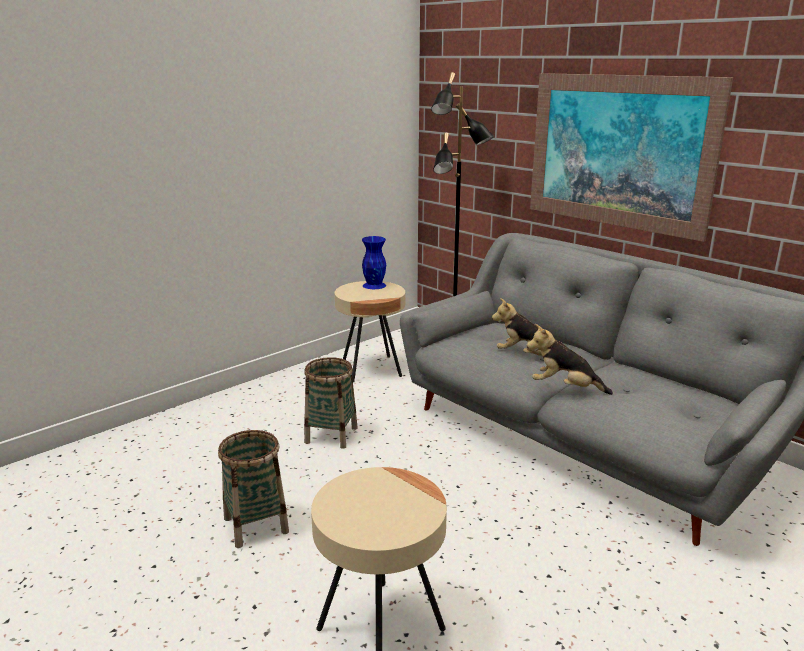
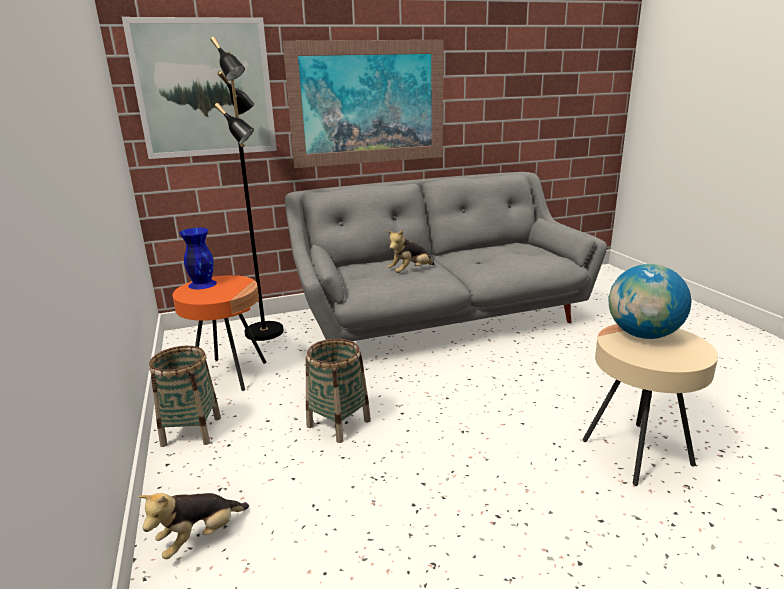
camera: 65 degrees left, 0 degrees up
(256, 525) = (473, 501): basket -> basket (191, 431)
(371, 369) = (229, 374): beige side table -> orange side table
(401, 496) = (643, 335): none -> globe
(473, 116) = (205, 89): none -> picture
(565, 388) = (474, 271): plush toy -> plush toy (200, 538)

